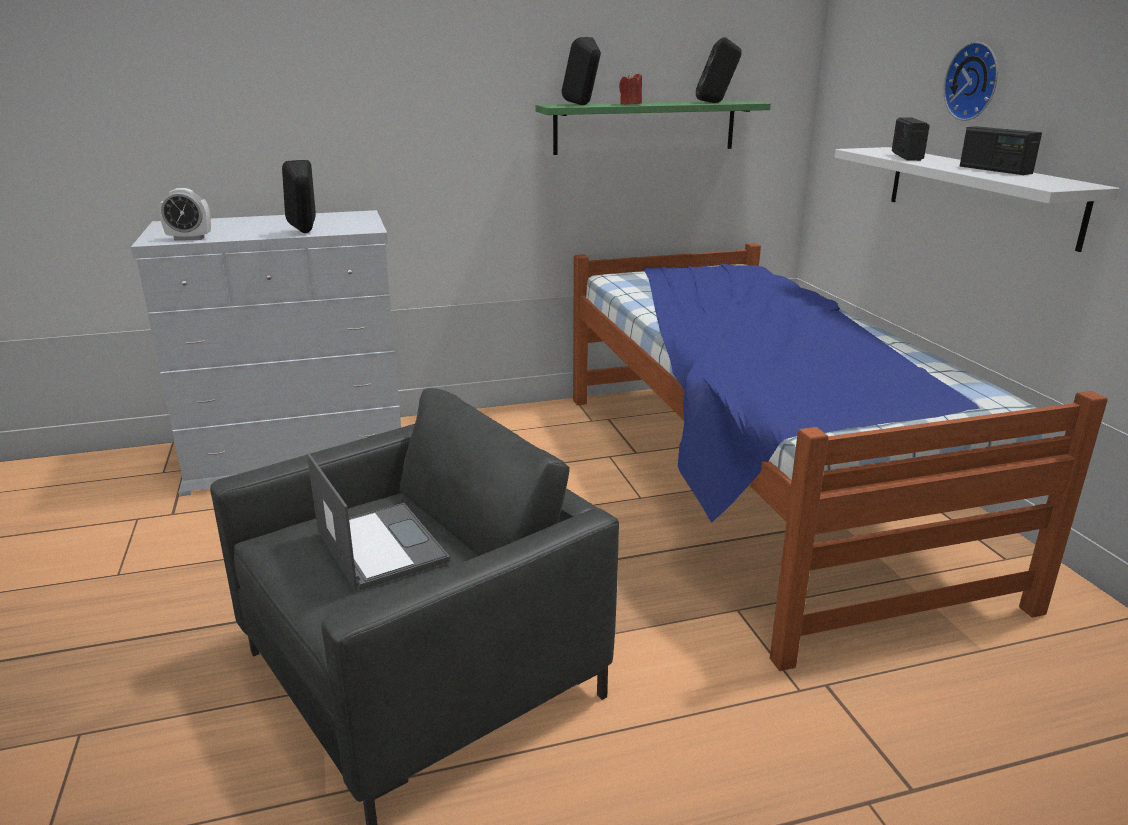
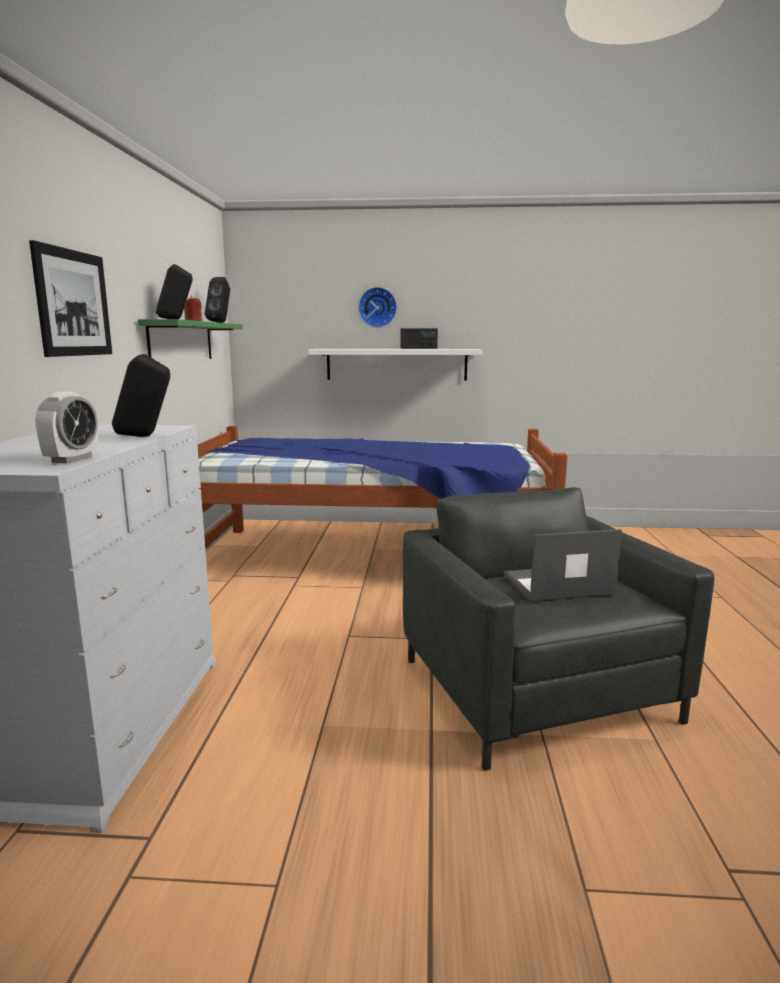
camera: 70 degrees left, 10 degrees down
(411, 95) = (73, 303): none -> picture
(906, 156) = (357, 348): radio -> none

